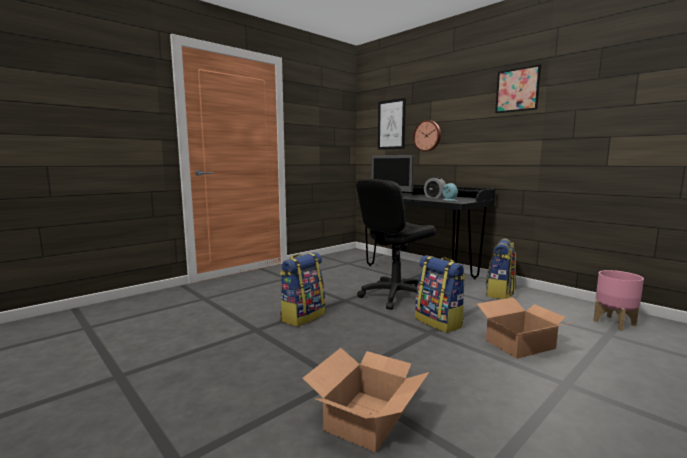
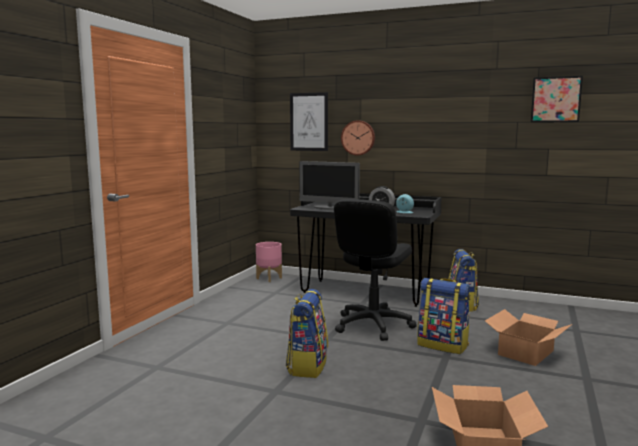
camera: 25 degrees left, 0 degrees up
(517, 90) = (460, 97): picture -> picture (556, 99)
(614, 323) = (570, 319): pink planter -> pink planter (269, 278)

